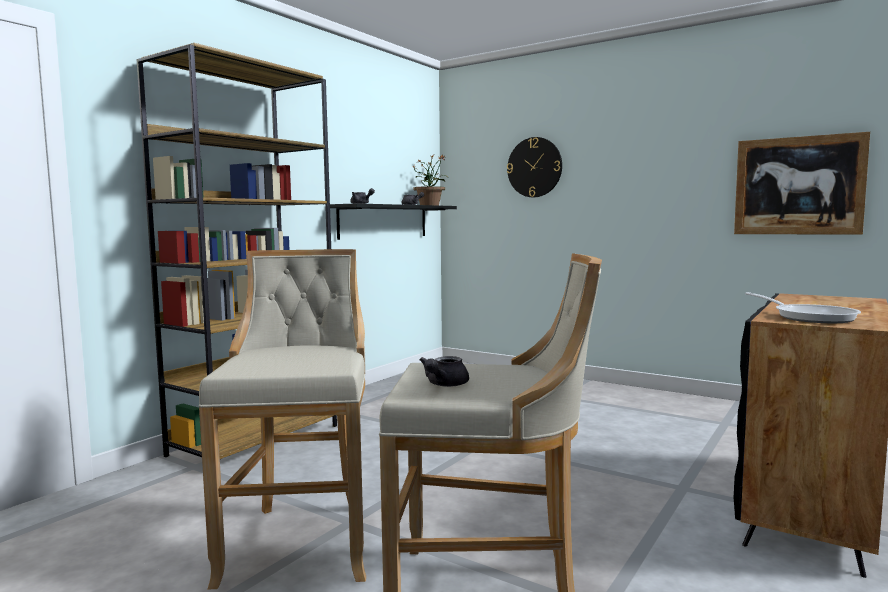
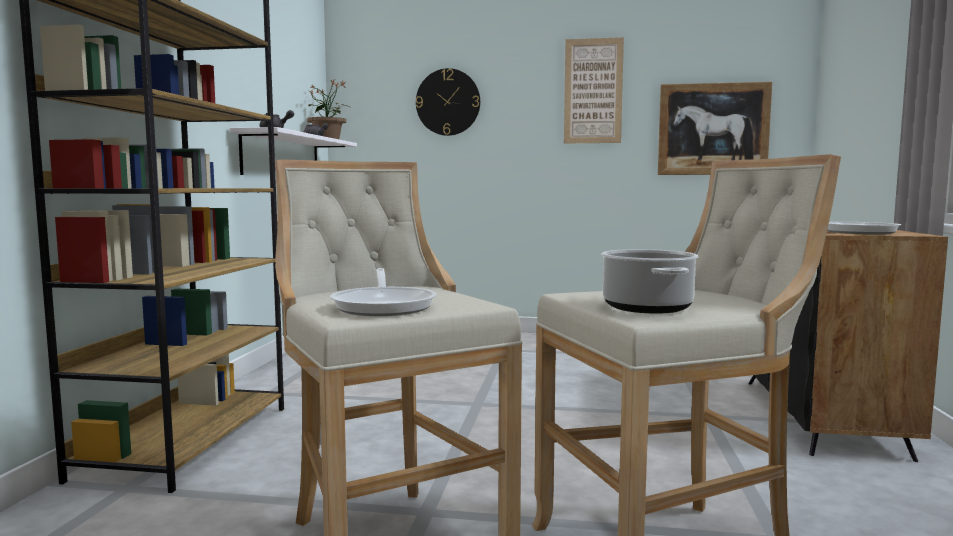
camera: 25 degrees left, 0 degrees up
(275, 363) = (385, 305): none -> frying pan
(384, 221) = (282, 156): black shelf -> white shelf
(444, 385) = (648, 308): grey teapot -> cooking pot
(668, 151) = (593, 91): none -> picture

